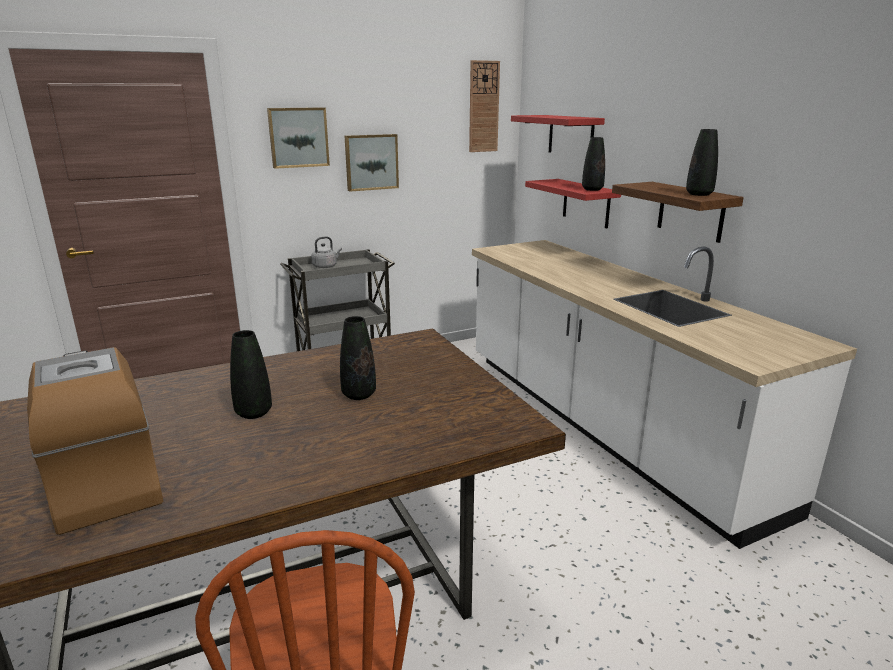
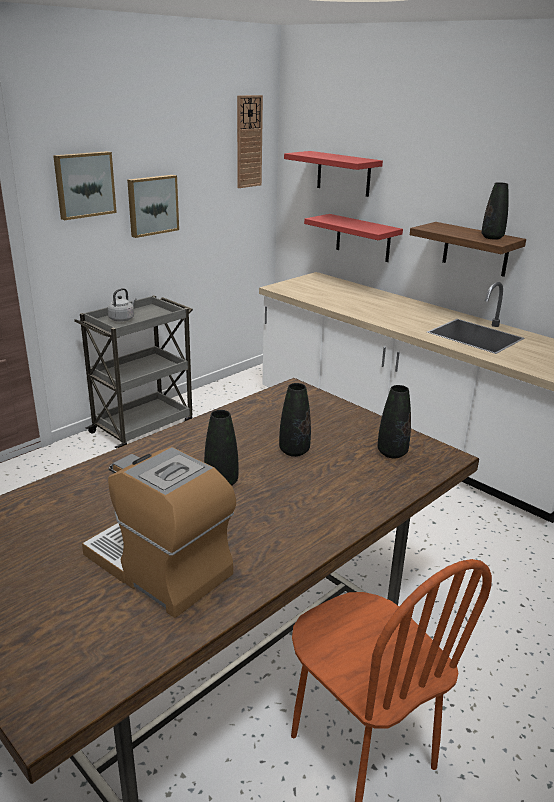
camera: 20 degrees left, 5 degrees up
(592, 189) = (377, 228): black vase -> black vase (392, 453)

